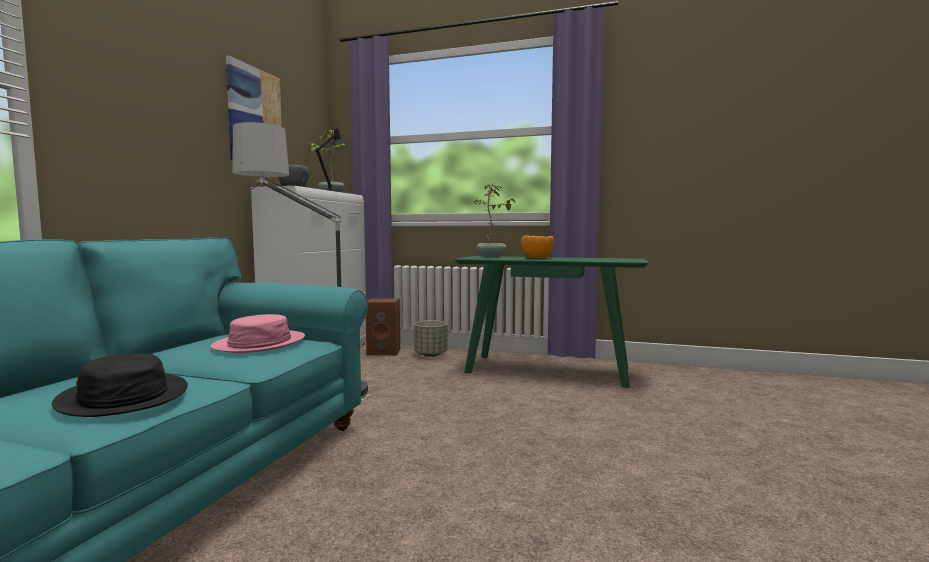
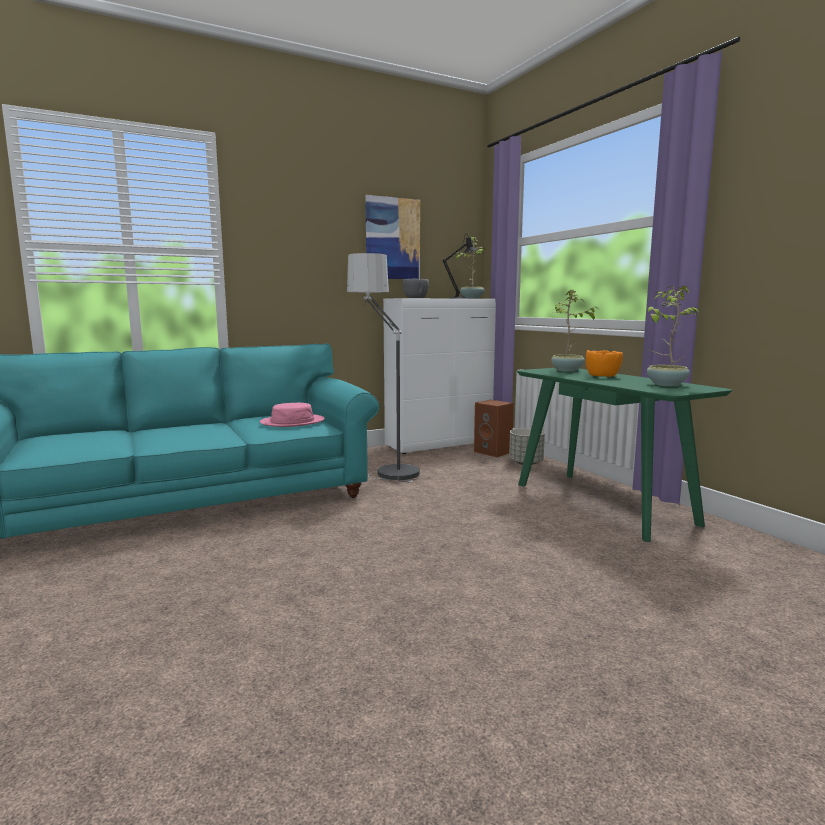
camera: 45 degrees right, 5 degrees up
(123, 397) = (185, 437): black hat -> none
(601, 259) = (665, 384): none -> potted plant

